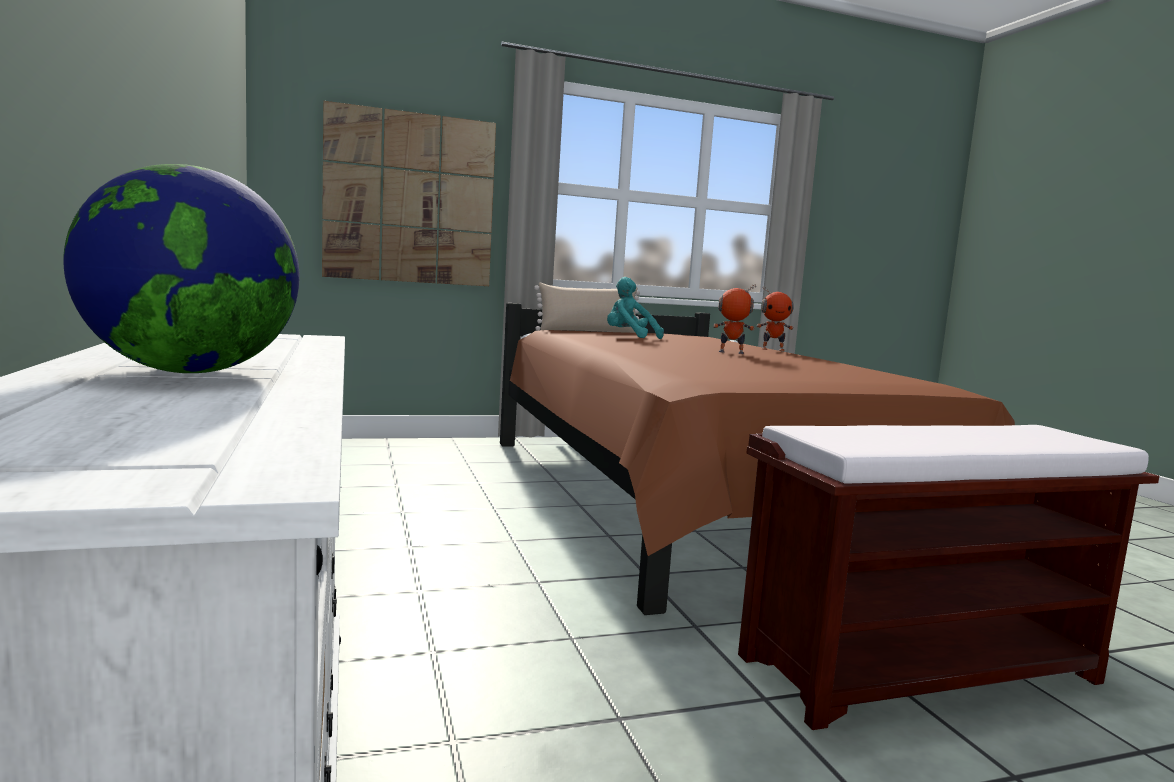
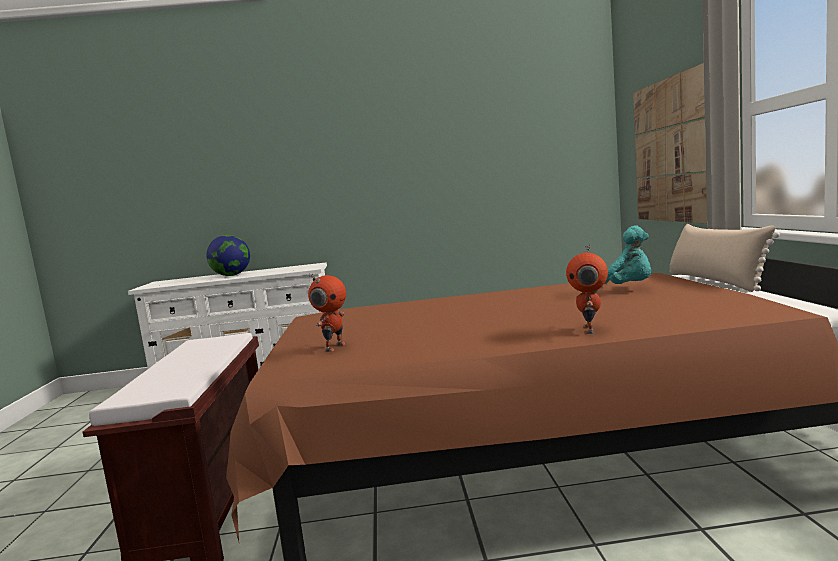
camera: 105 degrees right, 0 degrees up
(629, 337) = (625, 289): turquoise plush toy -> turquoise plush toy turned 75 degrees clockwise
(731, 352) = (498, 315): toy robot -> toy robot (334, 347)

